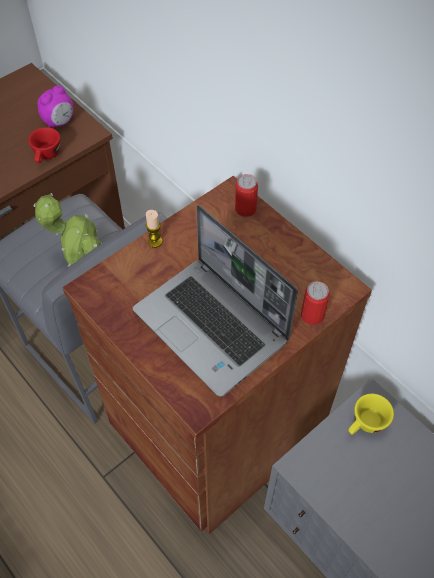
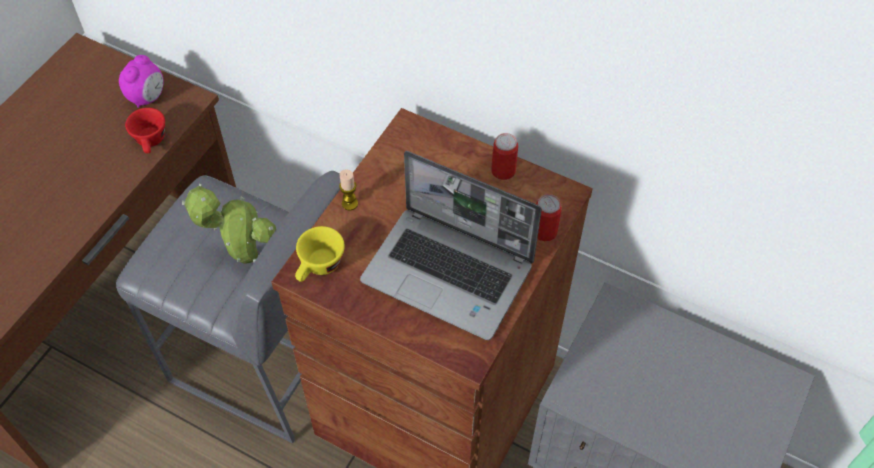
camera: 20 degrees left, 0 degrees up
(245, 209) = (430, 141): can -> can (503, 171)
(365, 424) = (617, 331): yellow cup -> yellow cup (319, 267)

